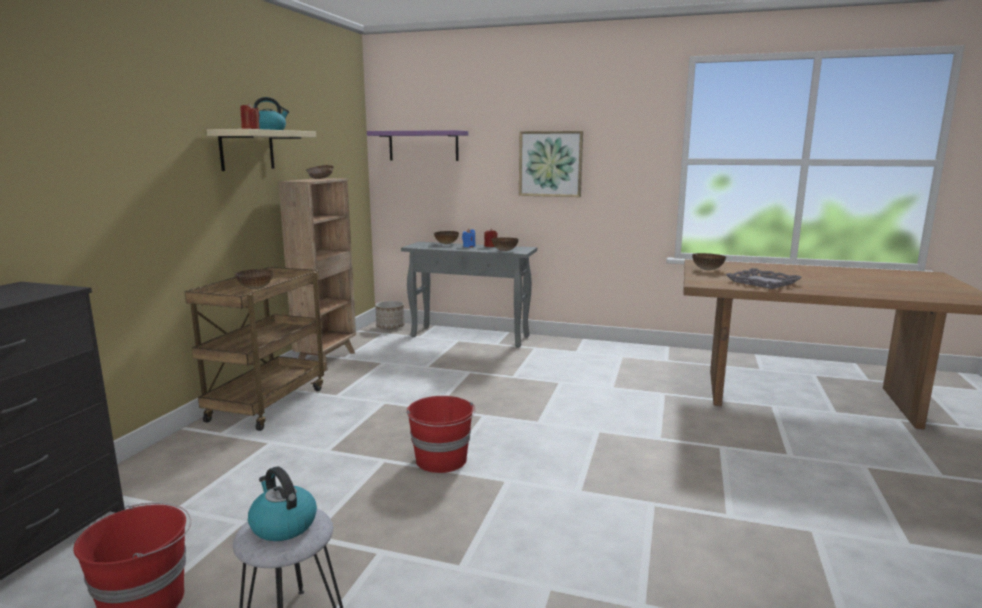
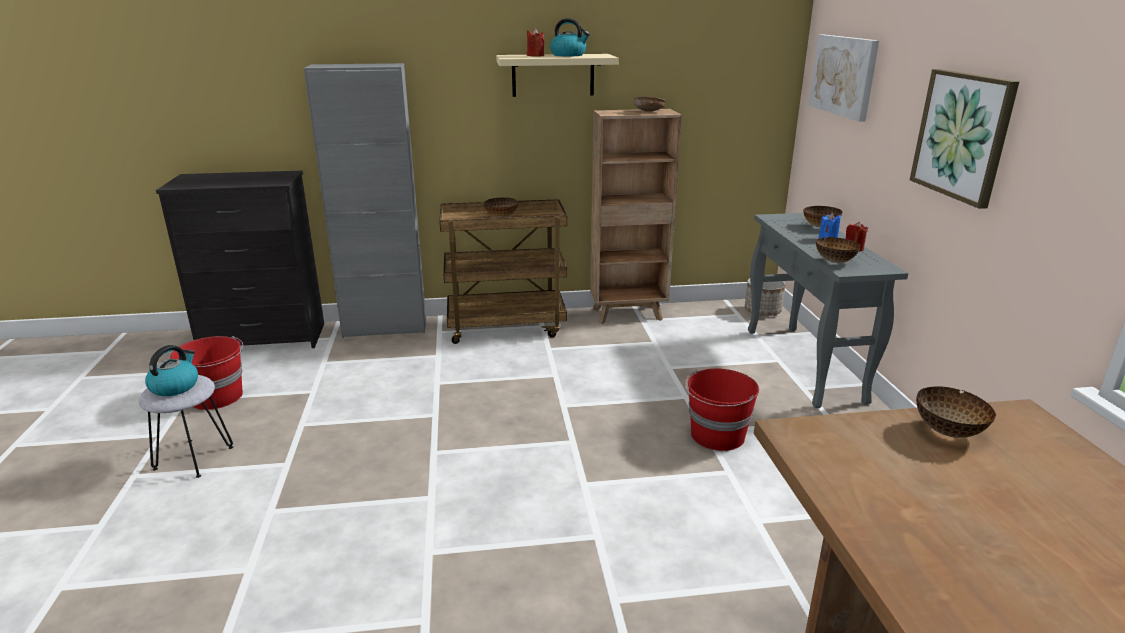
camera: 65 degrees right, 10 degrees up
(155, 460) = (385, 327): none -> grey cabinet
(423, 146) = (843, 75): purple shelf -> picture
(442, 460) = (451, 446): red bucket -> red bucket (717, 436)
(763, 282) = (910, 505): grey tray -> none

